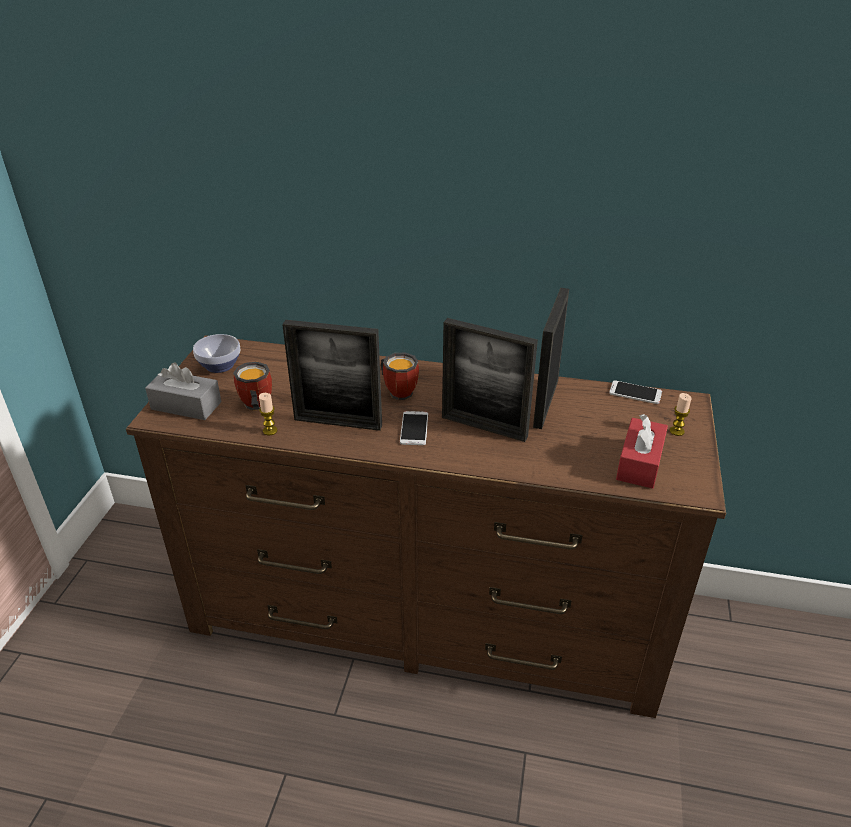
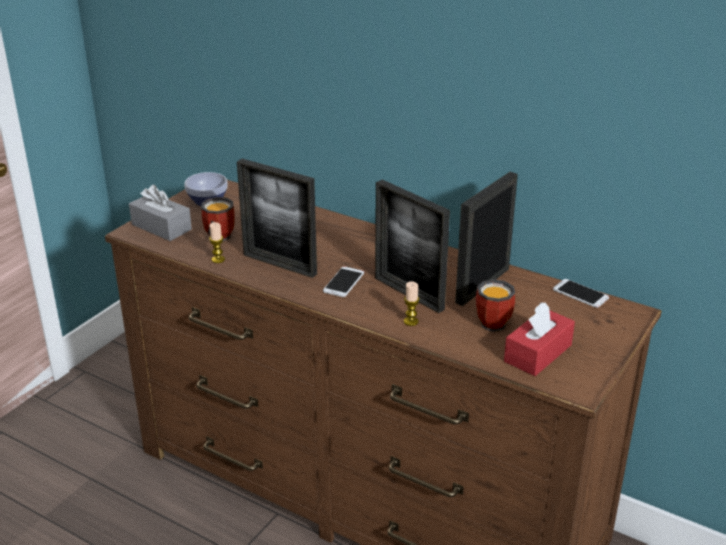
camera: 20 degrees right, 5 degrees down
(399, 390) = (351, 249): mug -> mug (492, 321)
(676, 431) = (597, 334): candle -> candle (411, 321)

